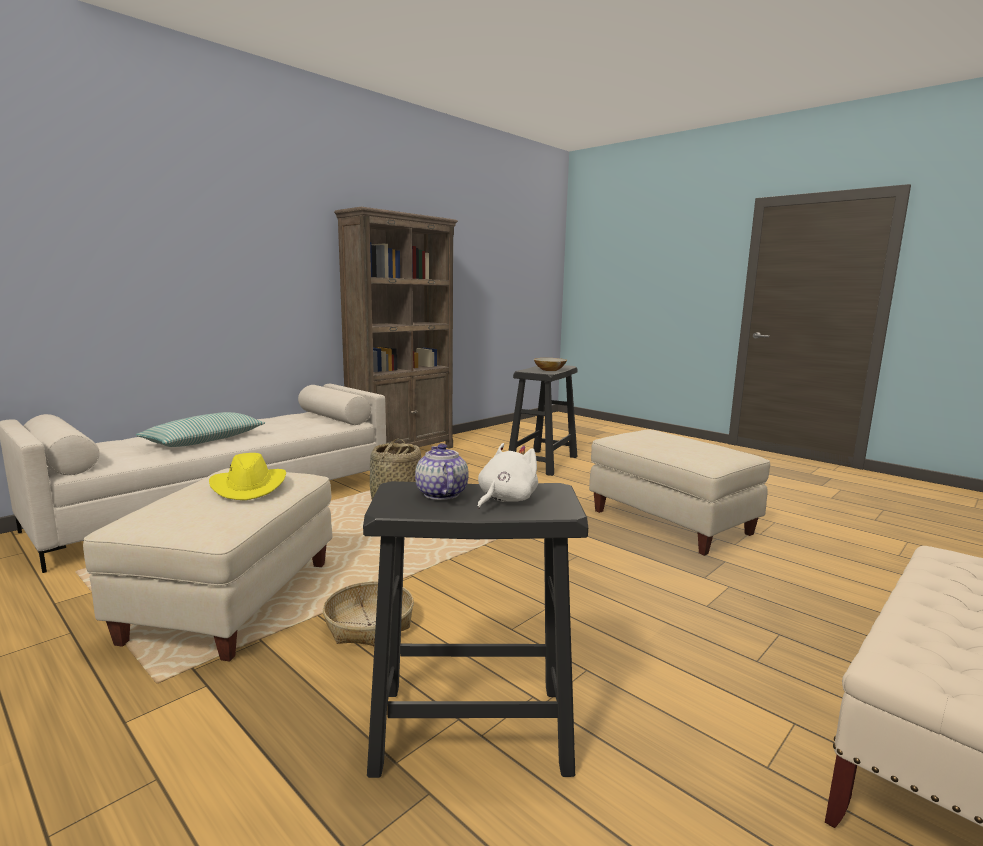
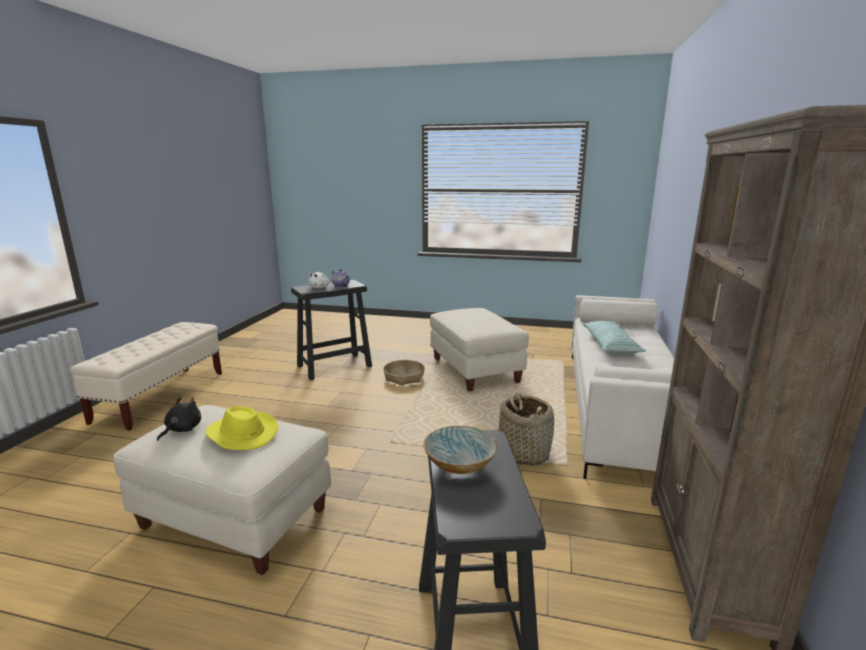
camera: 150 degrees right, 5 degrees up
(249, 487) = (475, 322): yellow hat -> yellow hat (241, 434)
(717, 452) = (182, 430): none -> black plush toy

